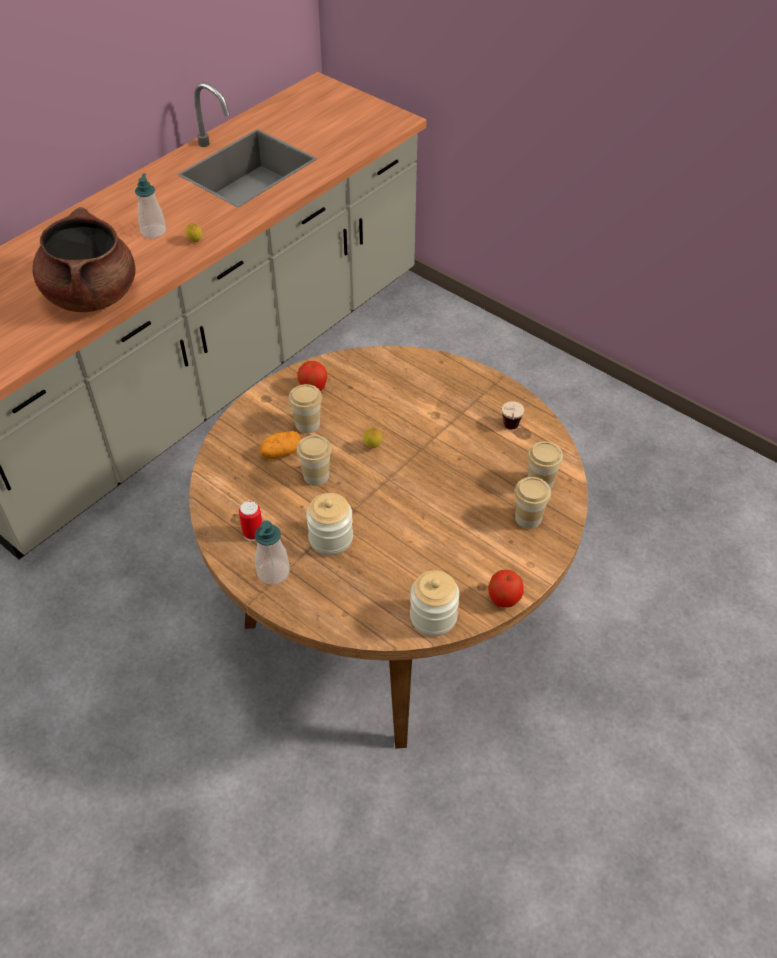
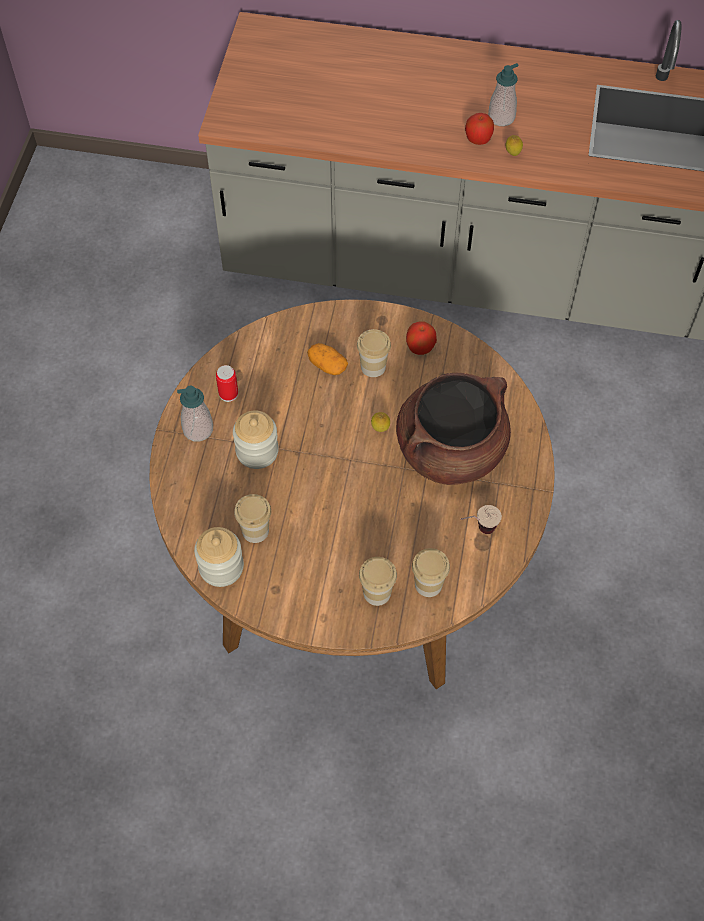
camera: 60 degrees right, 10 degrees up
(92, 295) = (386, 128): brown cooking pot -> brown cooking pot (450, 450)
(316, 476) = (318, 405): cup -> cup (255, 531)
(504, 598) = (272, 613): apple -> apple (478, 139)

